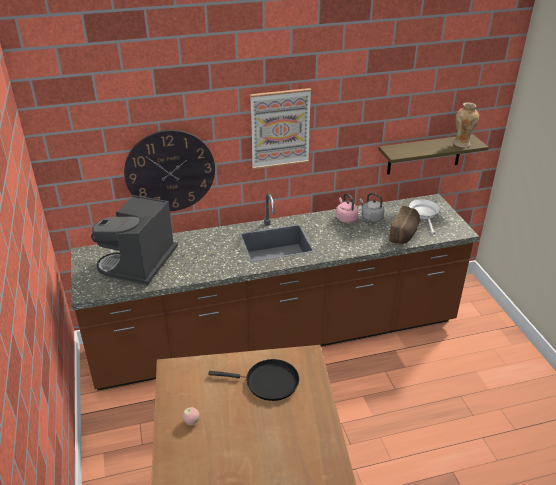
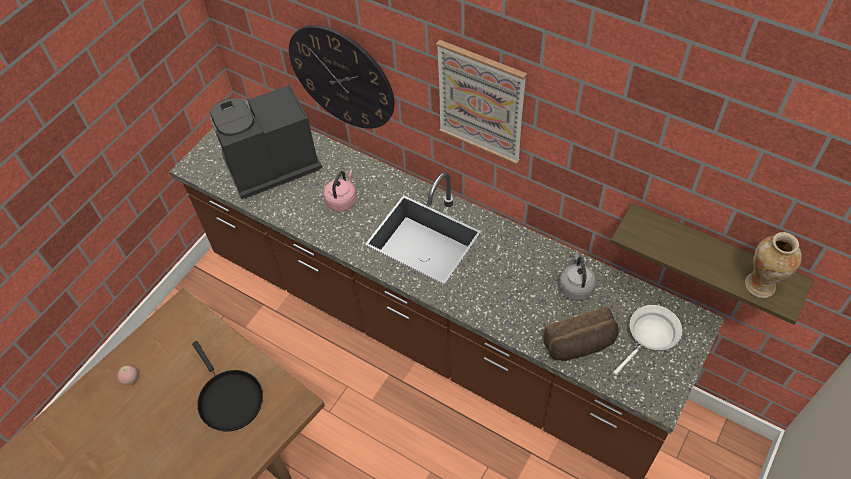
camera: 50 degrees right, 20 degrees up
(345, 218) = (544, 263): pink kettle -> pink kettle (342, 200)

